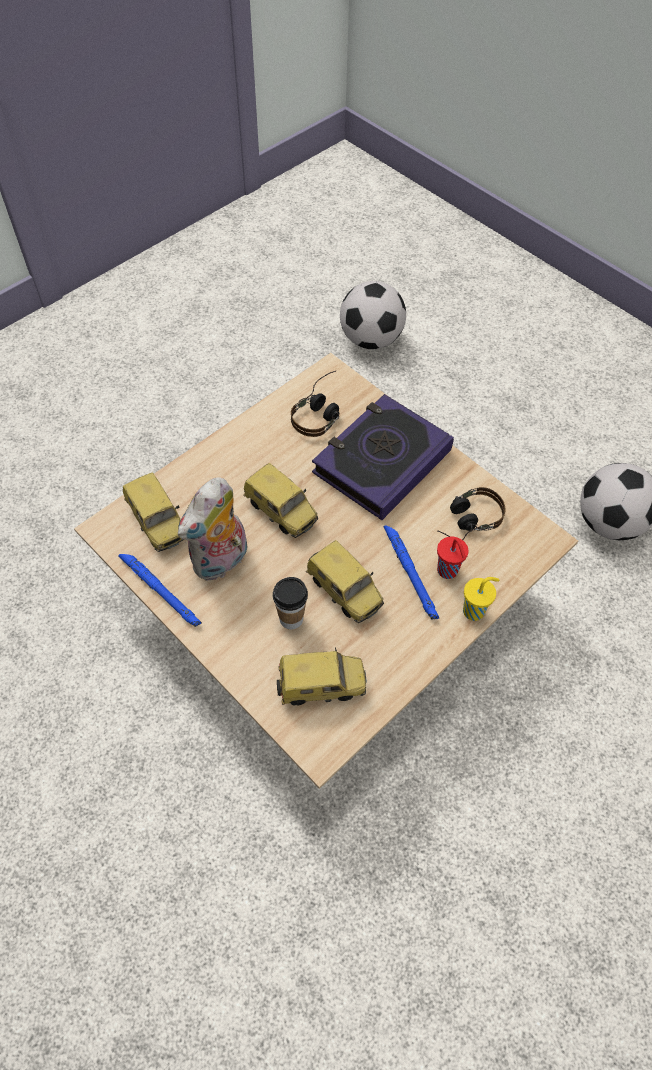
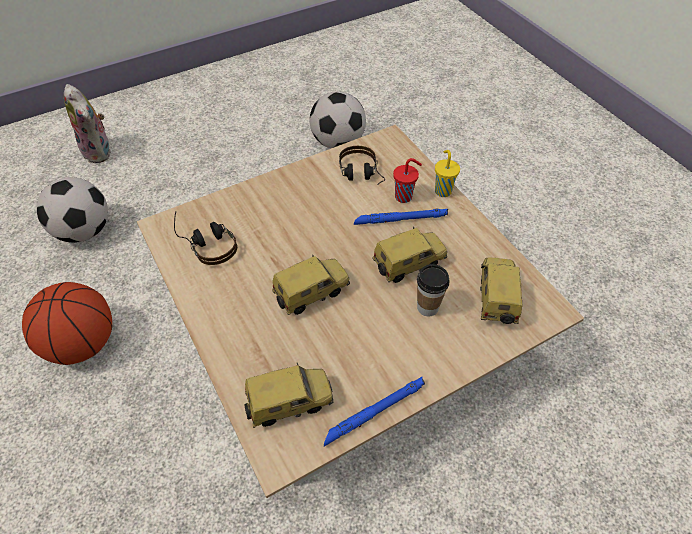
camera: 75 degrees left, 5 degrees down
(221, 562) = (353, 352): plush toy -> plush toy (100, 151)
(246, 389) = (83, 344): none -> basketball
(381, 461) = (282, 212): book -> none

